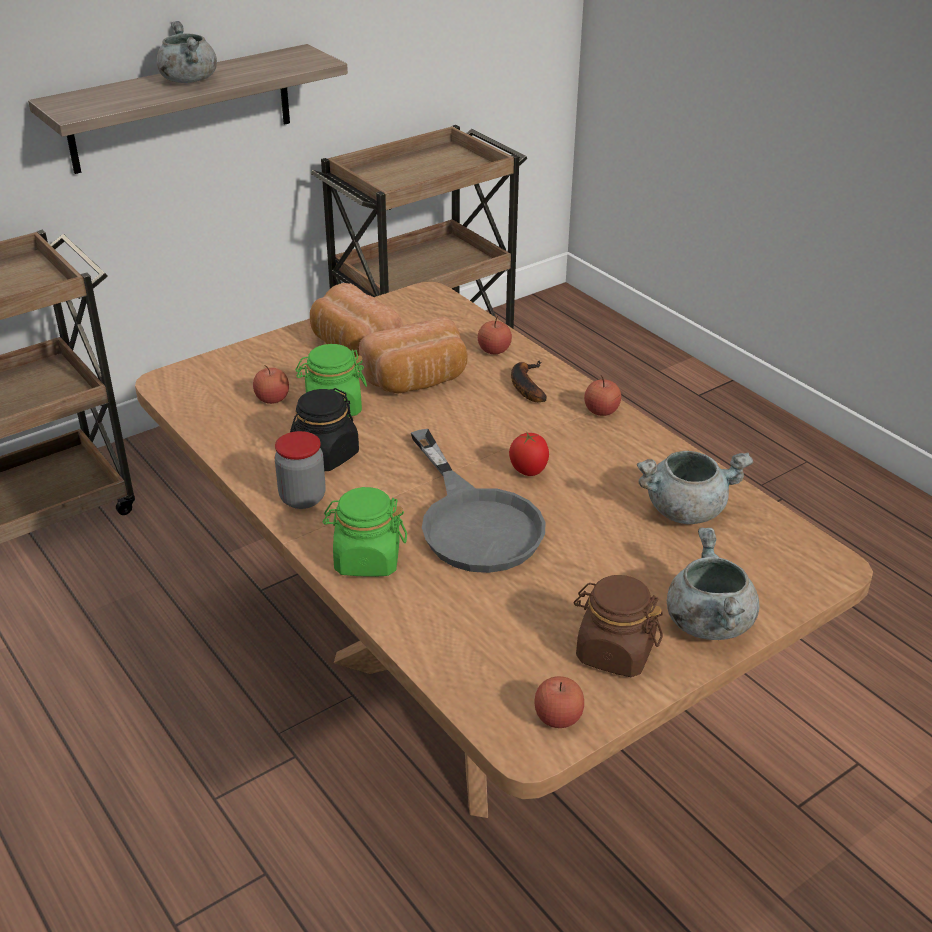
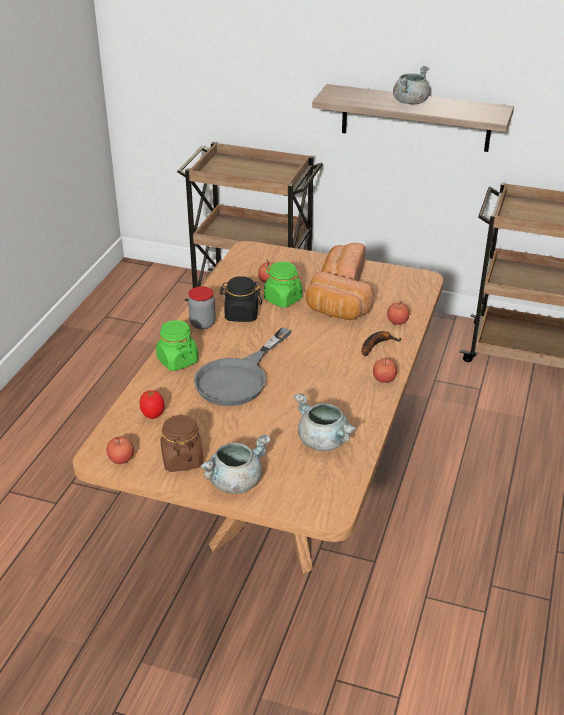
camera: 55 degrees right, 0 degrees up
(528, 472) = (298, 377): tomato -> tomato (153, 415)

